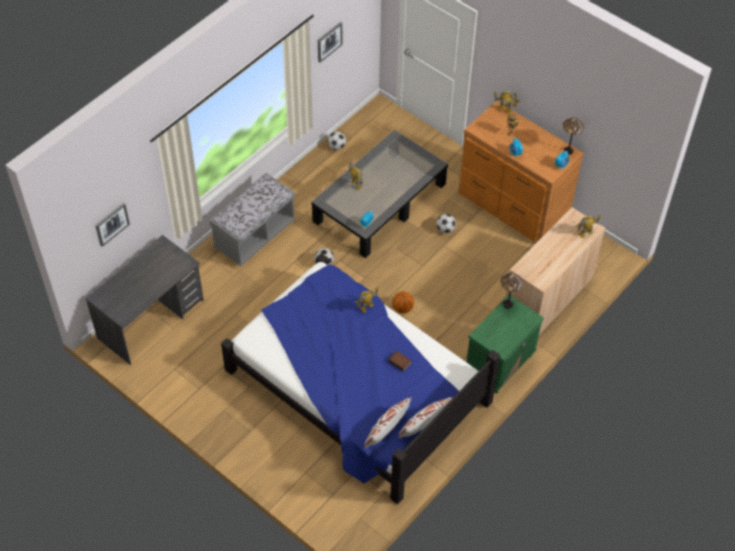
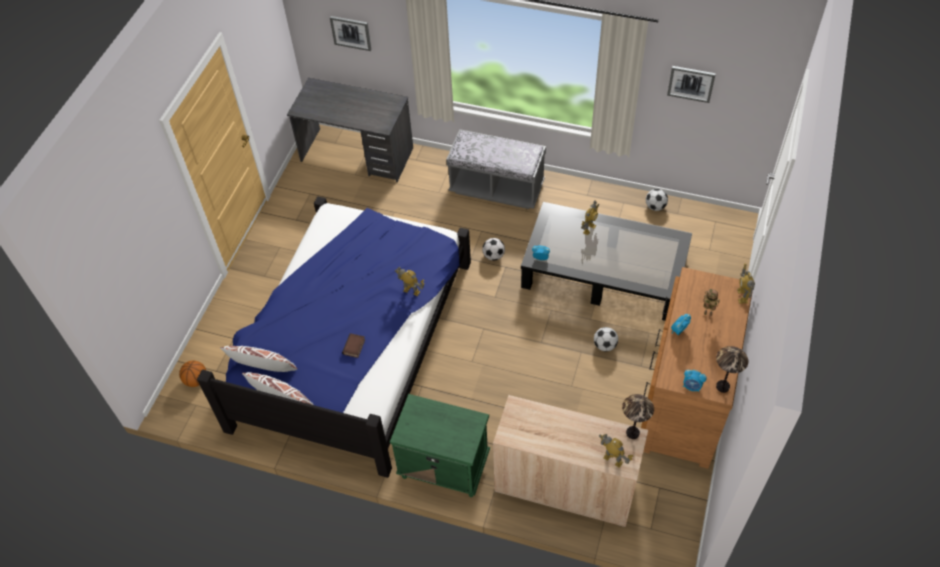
camera: 70 degrees right, 0 degrees up
(402, 308) = (472, 345): basketball -> basketball (196, 380)
(507, 304) = (472, 418): table lamp -> table lamp (632, 433)

